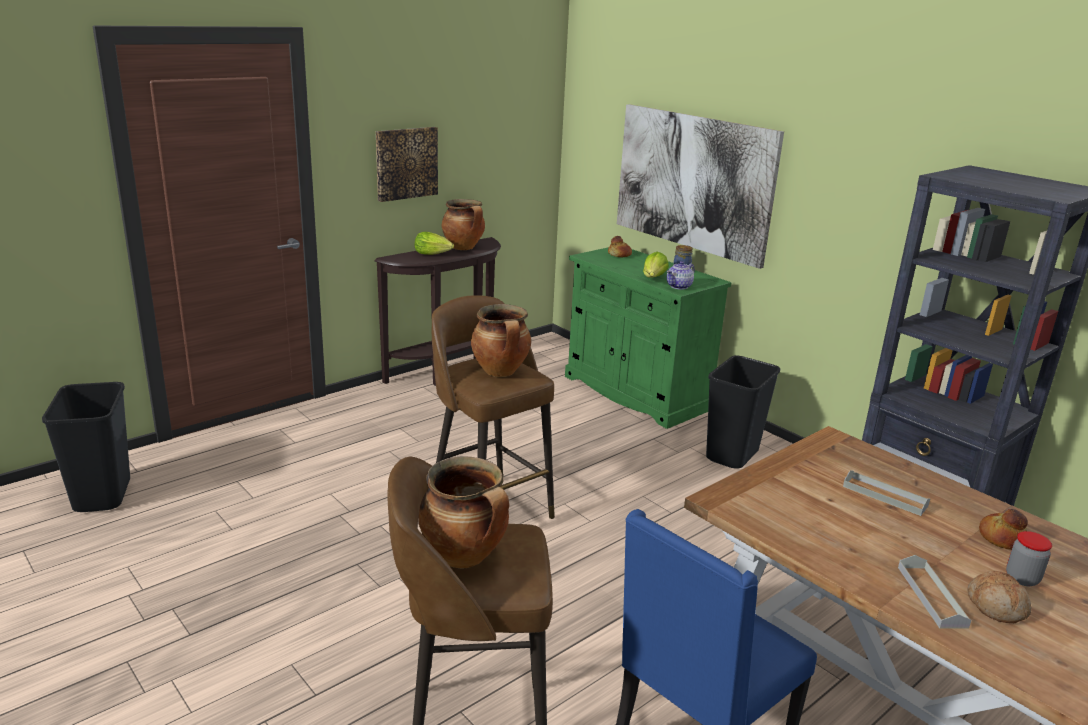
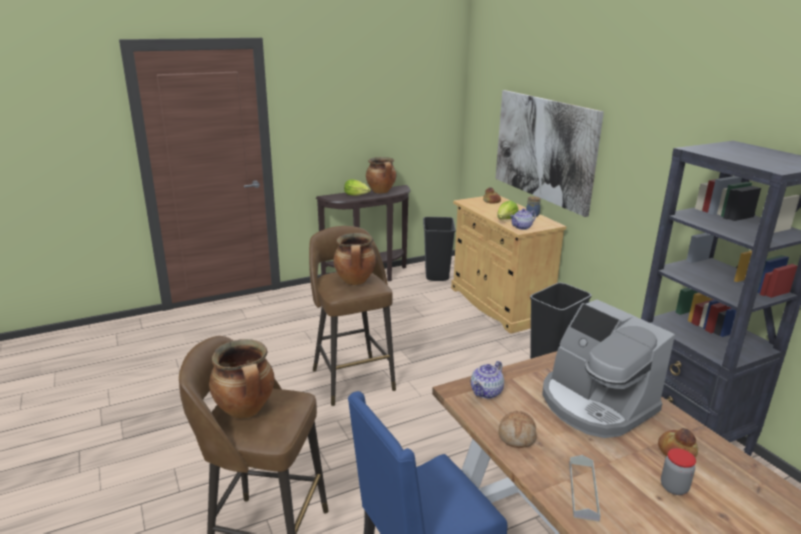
camera: 15 degrees right, 0 degrees up
(101, 495) = (114, 341): black trash can -> black trash can (436, 274)
(406, 163) = (340, 131): picture -> none
(636, 393) = (499, 304): green cabinet -> beige cabinet
(754, 496) = (487, 392): none -> teapot
(885, 496) = (595, 404): grey tray -> coffee machine
(997, 606) = (636, 507): bread -> bread (517, 436)

